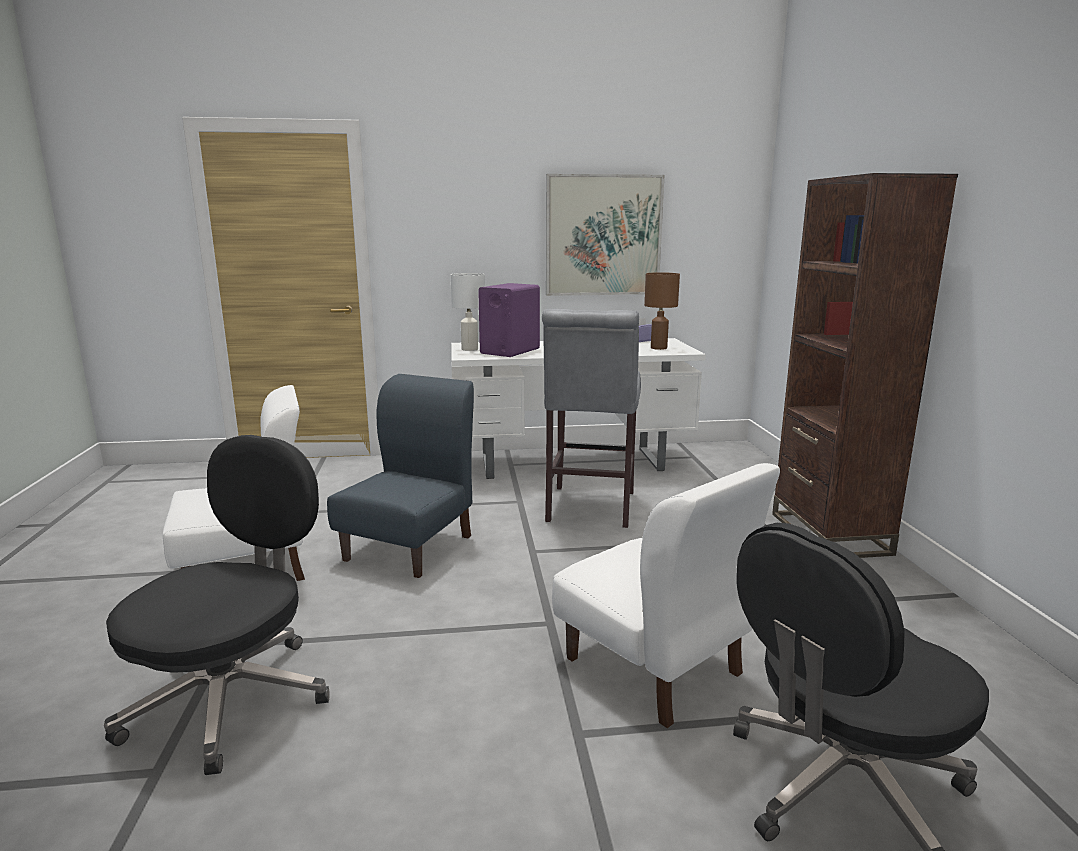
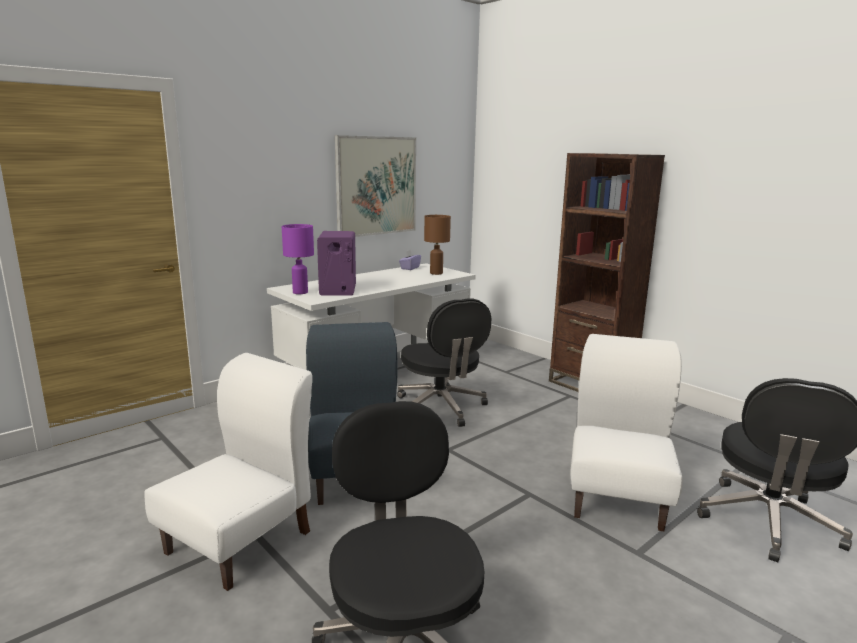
camera: 35 degrees left, 0 degrees up
(470, 349) = (300, 292): white table lamp -> purple table lamp
(589, 509) = (441, 407): grey stool -> black office chair
(653, 666) = (617, 497): white chair -> white chair turned 90 degrees counterclockwise

